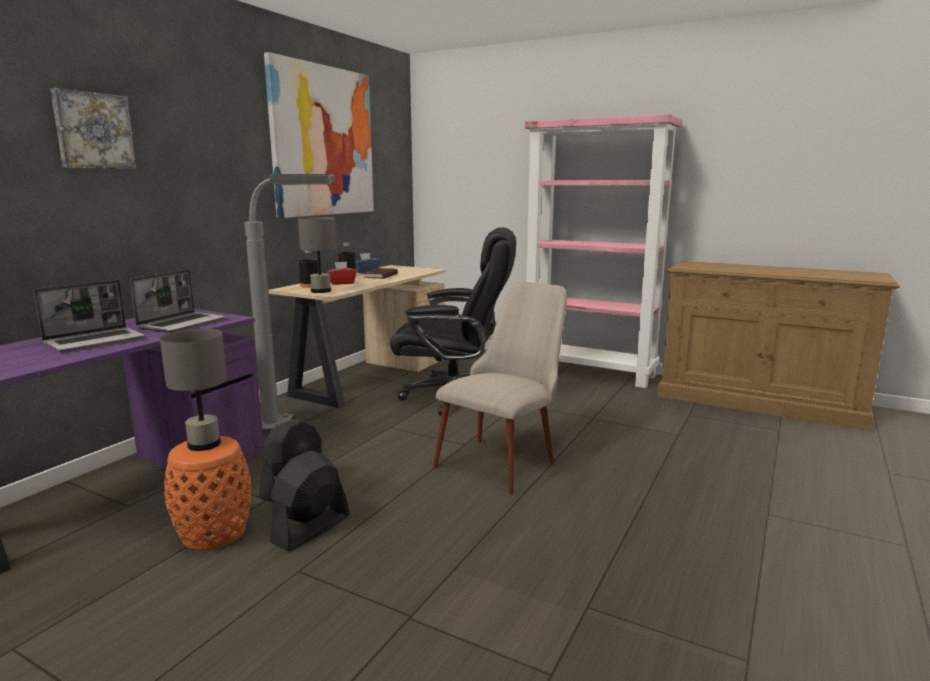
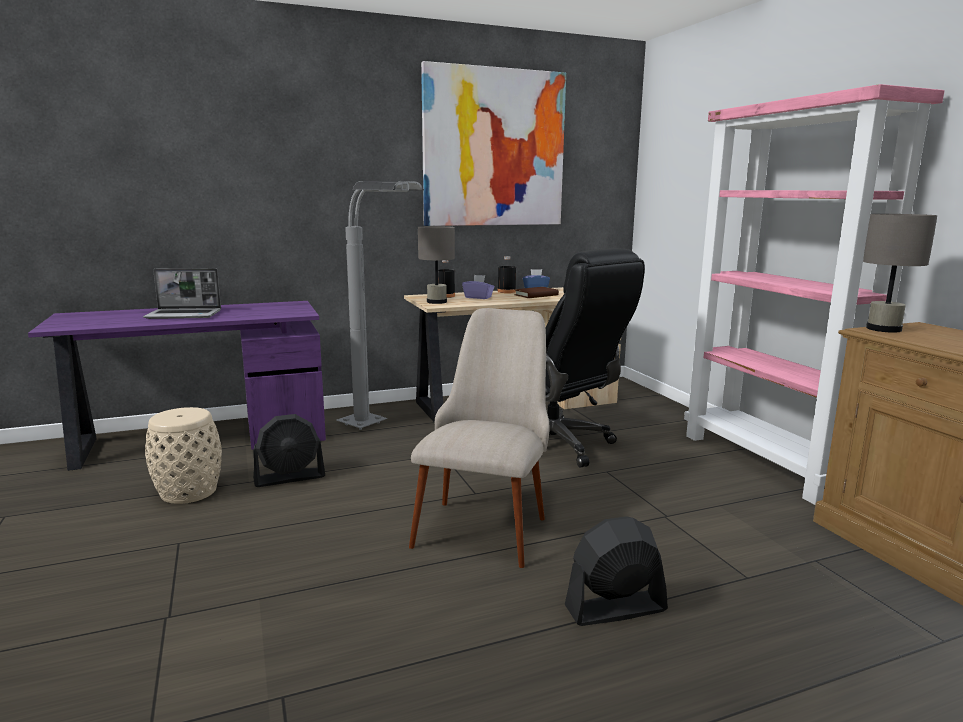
camera: 40 degrees right, 0 degrees up
(93, 131) = (234, 145): picture -> none
(183, 323) = (263, 312): laptop -> none
(204, 444) = (185, 413): grey table lamp -> grey table lamp (884, 329)
(214, 534) = (188, 492): orange stool -> beige stool
(310, 529) = (239, 515): black fan -> black fan (615, 608)
(342, 283) = (478, 297): red tissue box -> purple tissue box
(505, 458) = (486, 521): beige chair -> beige chair turned 60 degrees counterclockwise

